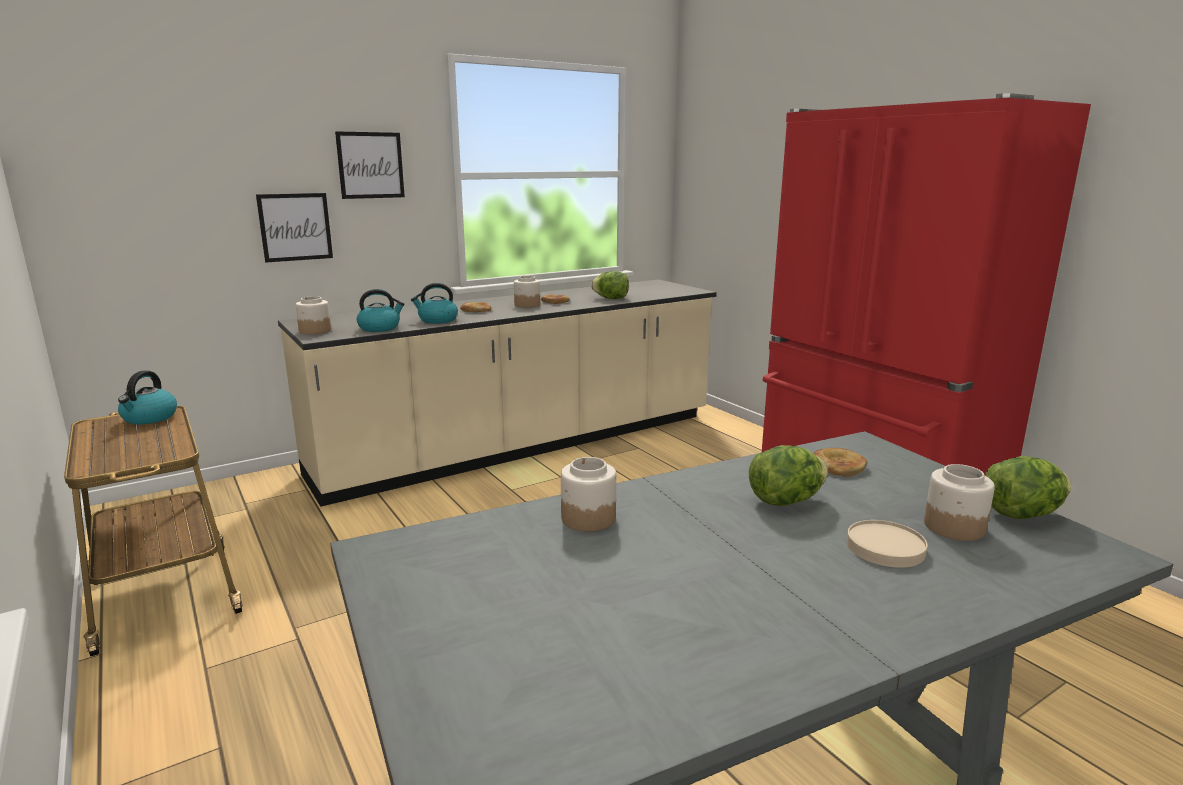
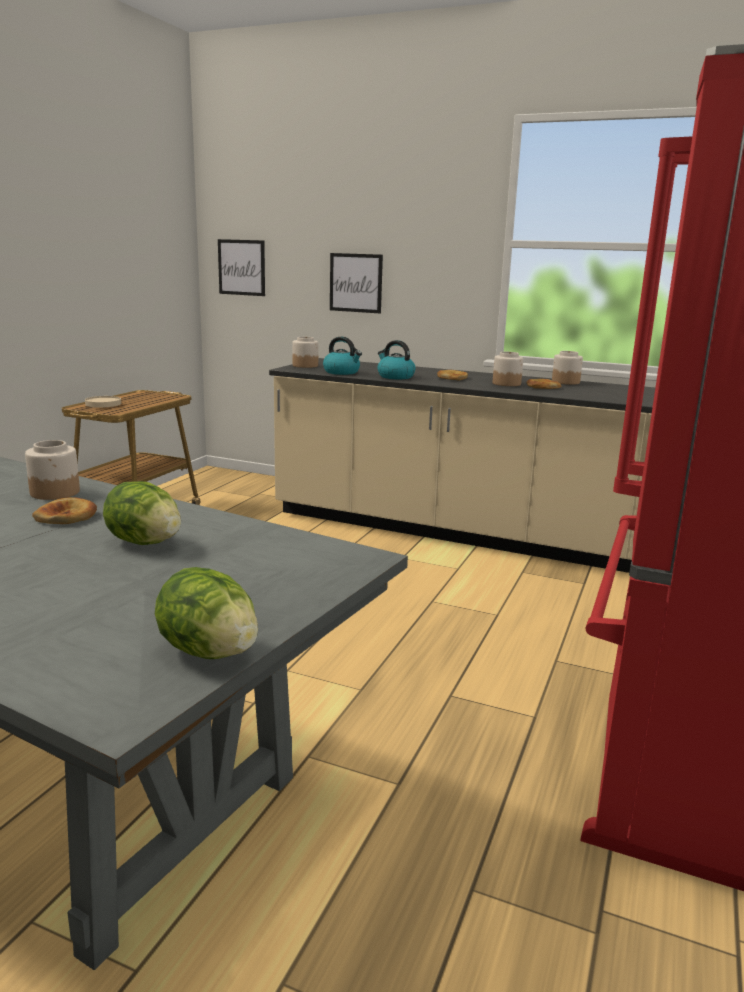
camera: 55 degrees right, 0 degrees up
(149, 418) = (162, 396): kettle -> none
(370, 165) = (424, 230): picture -> picture (241, 267)
(611, 298) = (606, 396): lettuce -> none
(838, 466) = (267, 553): bread -> bread (67, 516)
(885, 548) = (60, 589): beige plate -> beige plate (103, 404)
(953, 527) = (137, 616): jar -> jar (565, 382)

